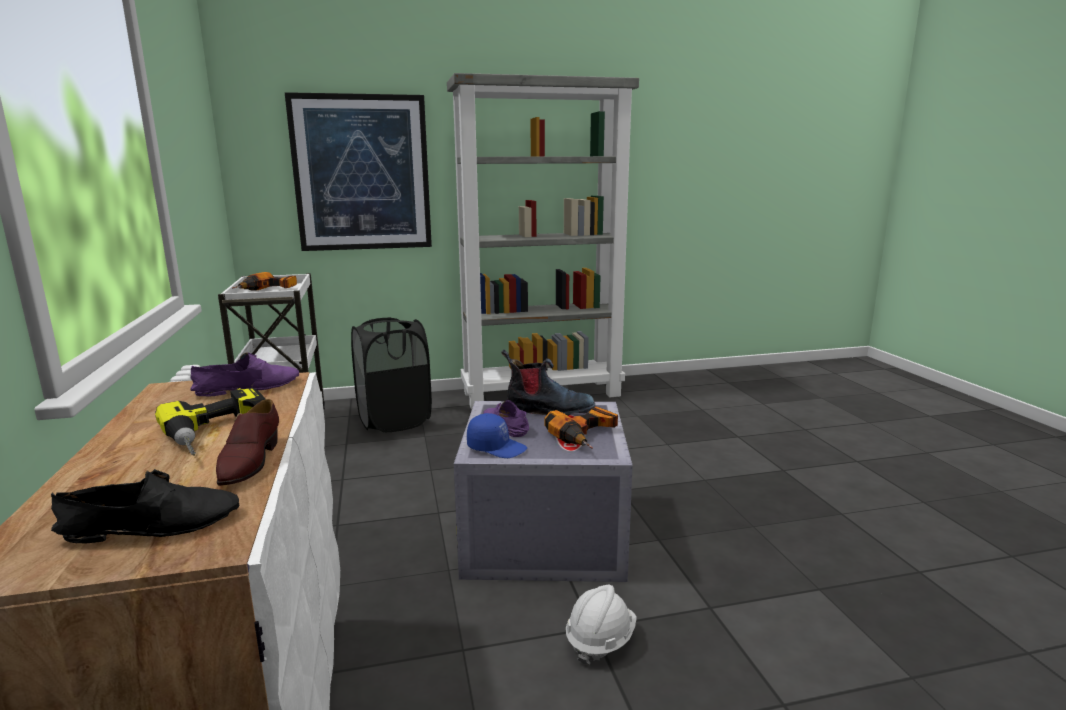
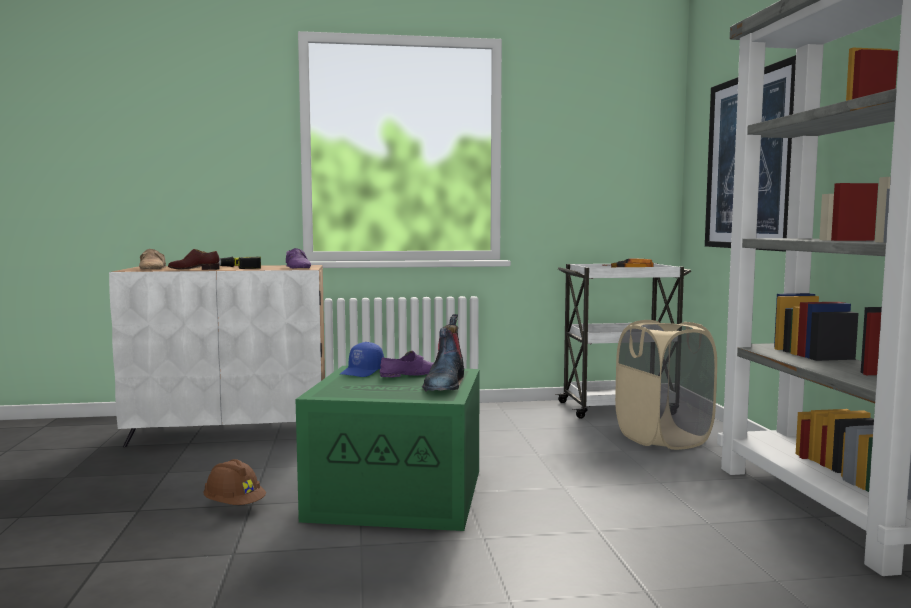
camera: 95 degrees right, 10 degrees down
(153, 524) = (154, 268): black shoe -> beige shoe
(394, 420) = (663, 438): black laundry basket -> beige laundry basket
(541, 532) = (400, 493): grey storage box -> green storage box
(586, 436) = (368, 391): power drill -> none
(600, 640) = (234, 505): white hard hat -> brown hard hat

